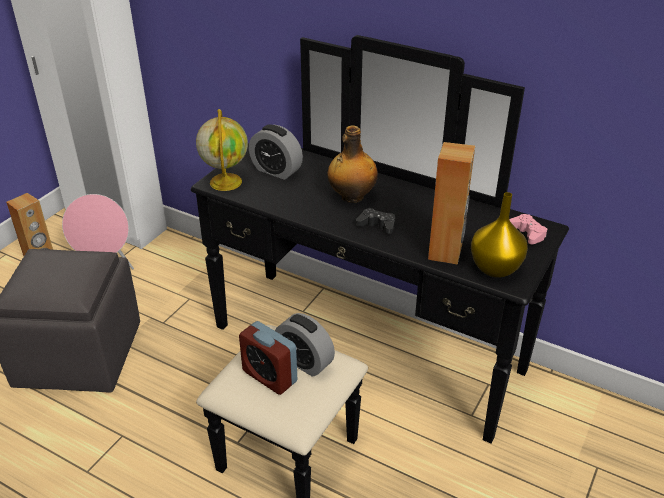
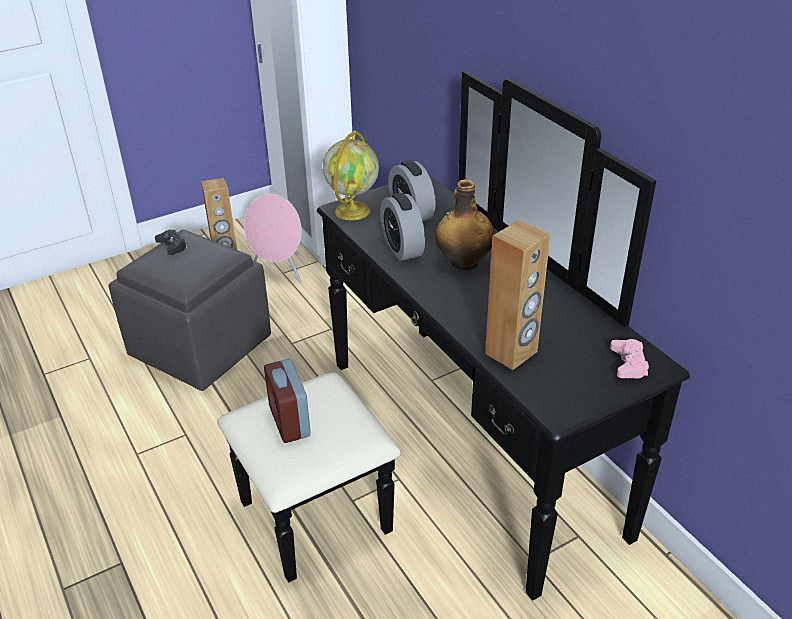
camera: 30 degrees right, 0 degrees up
(304, 361) = (333, 420): alarm clock -> alarm clock (402, 248)
(377, 225) = (463, 300): black game controller -> black game controller (172, 246)
(494, 269) = (550, 389): yellow vase -> none

